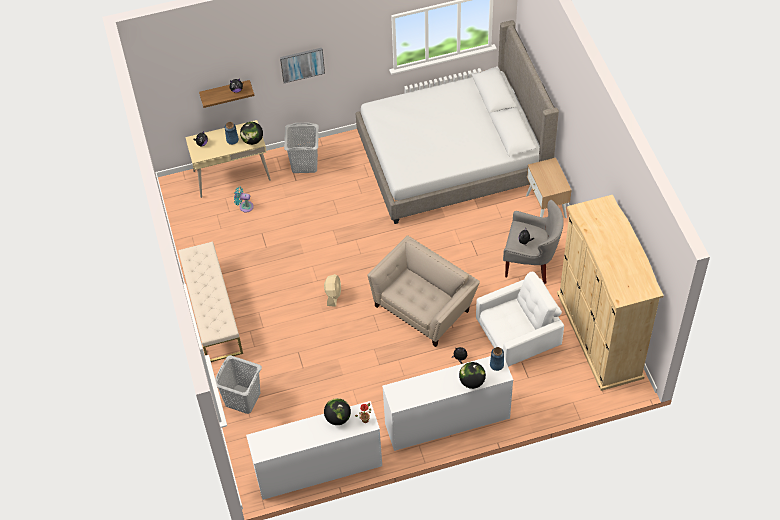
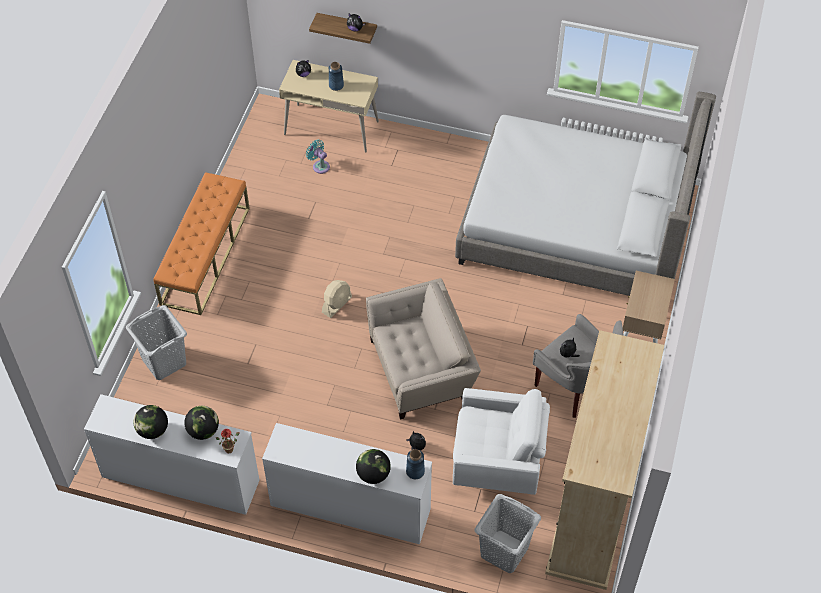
camera: 30 degrees right, 0 degrees up
(212, 311) = (205, 255): beige bench -> orange bench
(252, 140) = (356, 96): globe -> globe (153, 430)
(302, 64) = (442, 33): picture -> none
(305, 163) = (414, 152): grey laundry basket -> grey laundry basket (505, 551)

